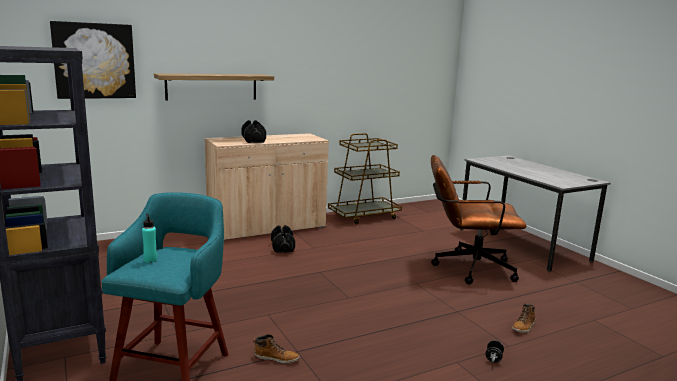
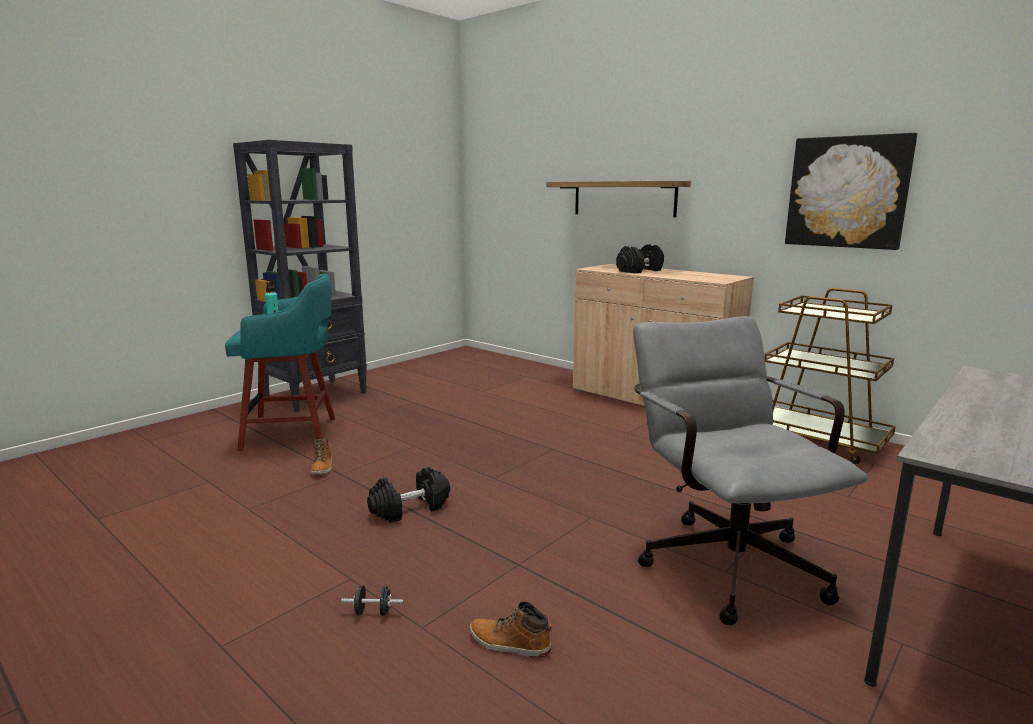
camera: 70 degrees right, 0 degrees up
(94, 61) = (521, 170): picture -> picture (847, 192)
(282, 247) = (603, 417): black dumbbell -> black dumbbell (410, 508)
(467, 267) = (724, 558): brown office chair -> grey office chair

